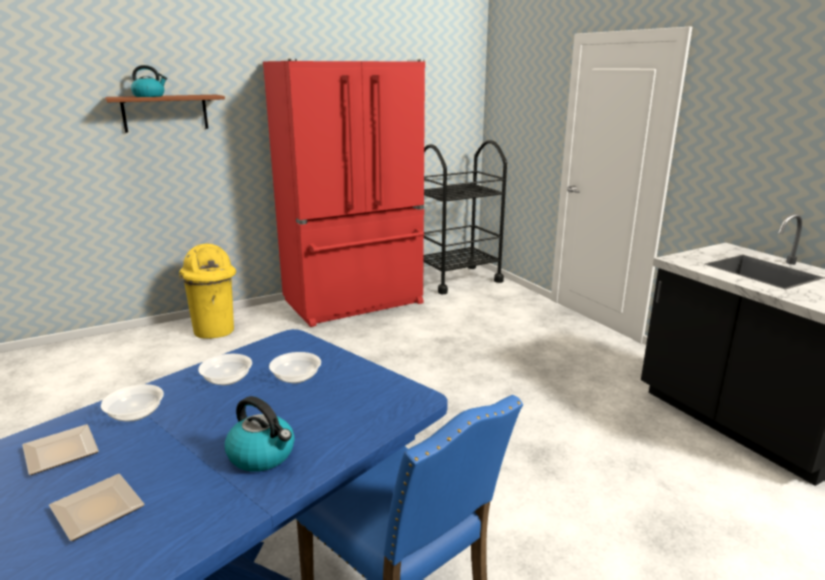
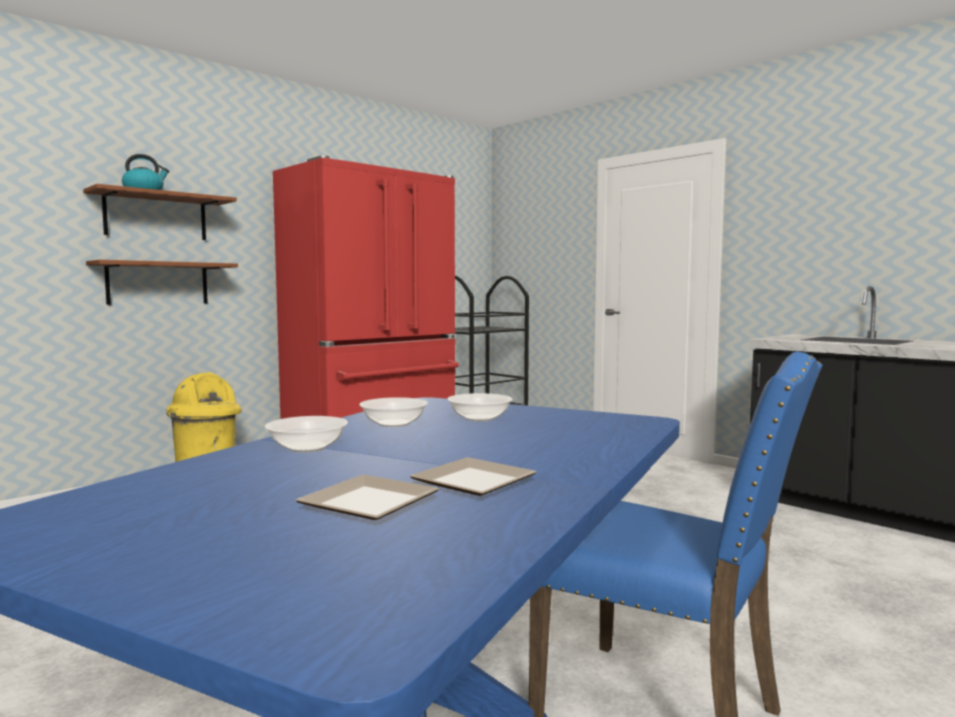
camera: 15 degrees left, 15 degrees down
(64, 453) = (246, 475): plate -> plate (478, 482)
(172, 167) = (158, 283): none -> brown shelf
(263, 455) = (528, 457): kettle -> none

